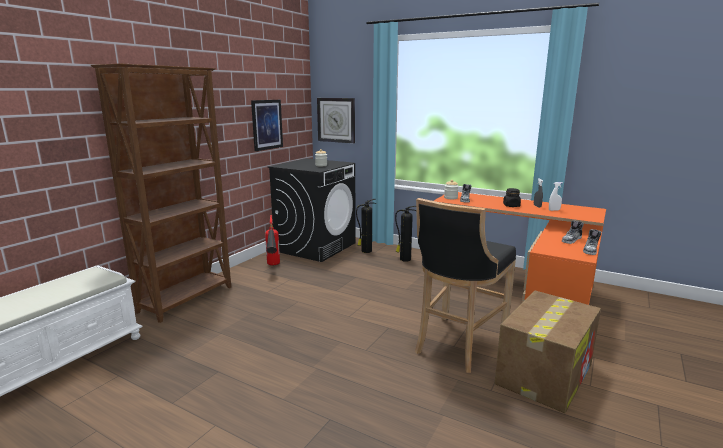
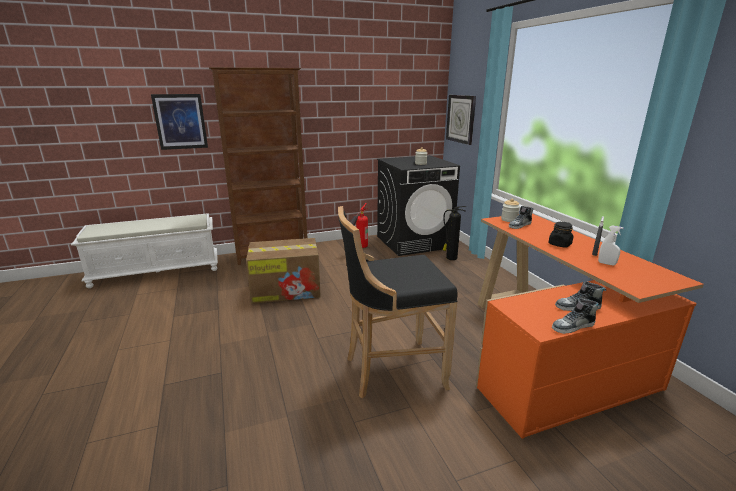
camera: 40 degrees right, 5 degrees up
(267, 124) = (382, 119): picture -> picture (180, 121)
(404, 259) = (475, 276): fire extinguisher -> none
(544, 373) = (428, 439): cardboard box -> cardboard box (287, 289)

